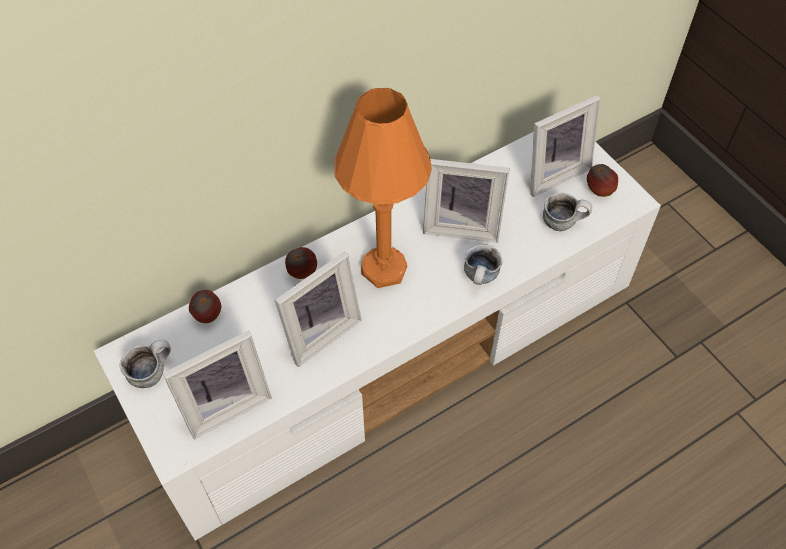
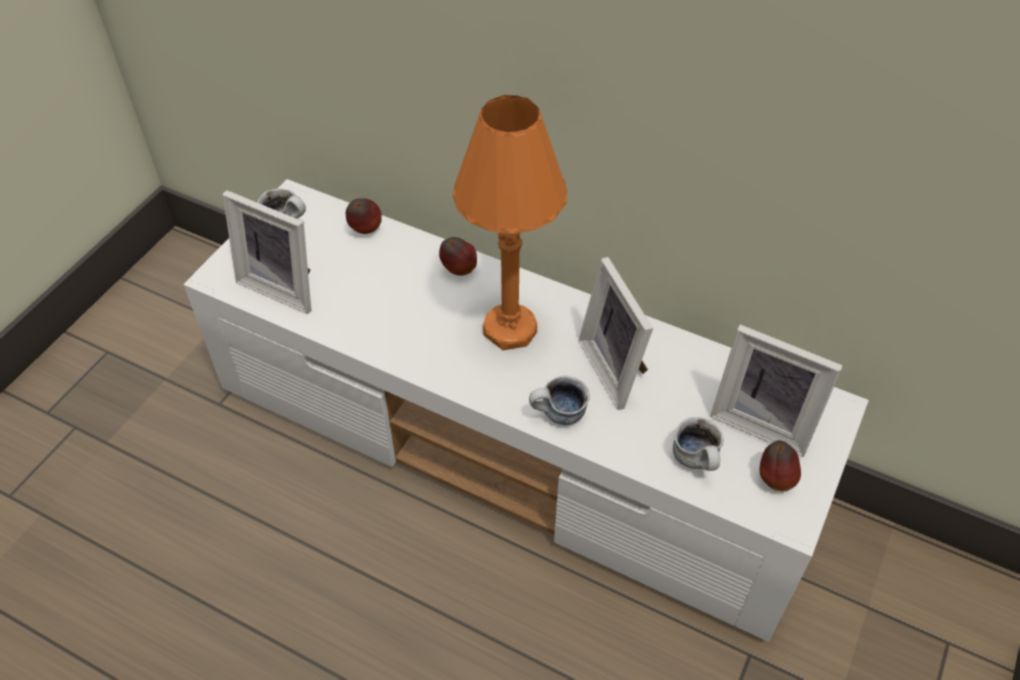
camera: 60 degrees right, 5 degrees down
(319, 331) = (401, 314): picture frame -> none

